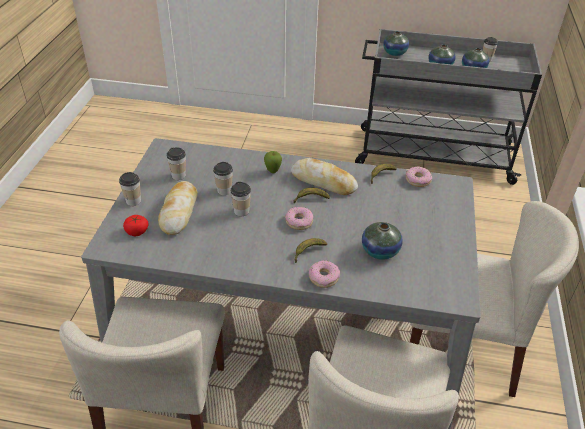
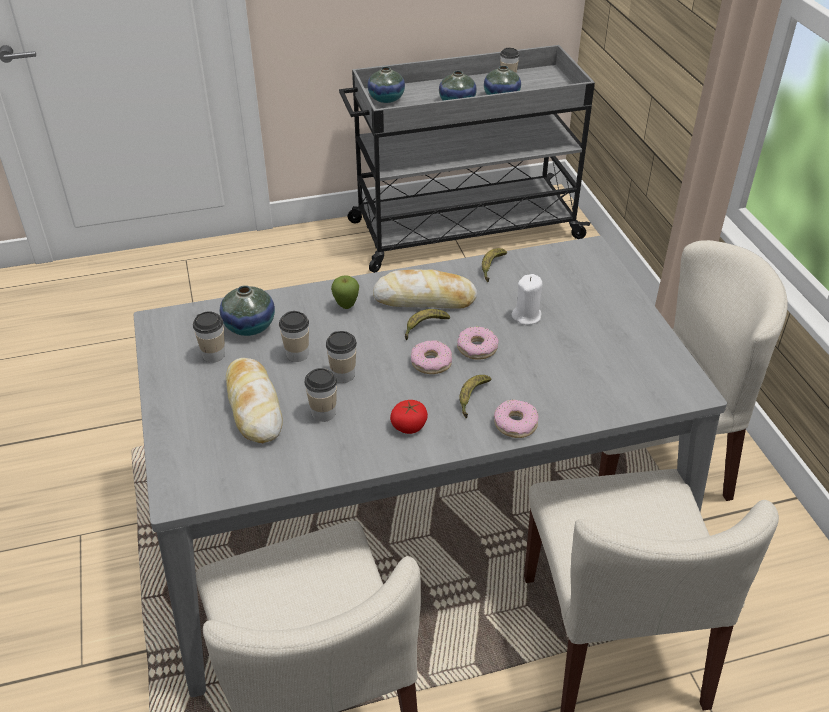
camera: 25 degrees left, 0 degrees up
(133, 201) = (172, 414): cup -> cup (323, 413)
(137, 231) = (211, 456): tomato -> tomato (409, 426)
(380, 251) = (559, 365): vase -> vase (249, 326)
(381, 213) = (526, 316): none -> white candle
(418, 180) = (541, 259): donut -> donut (477, 348)

